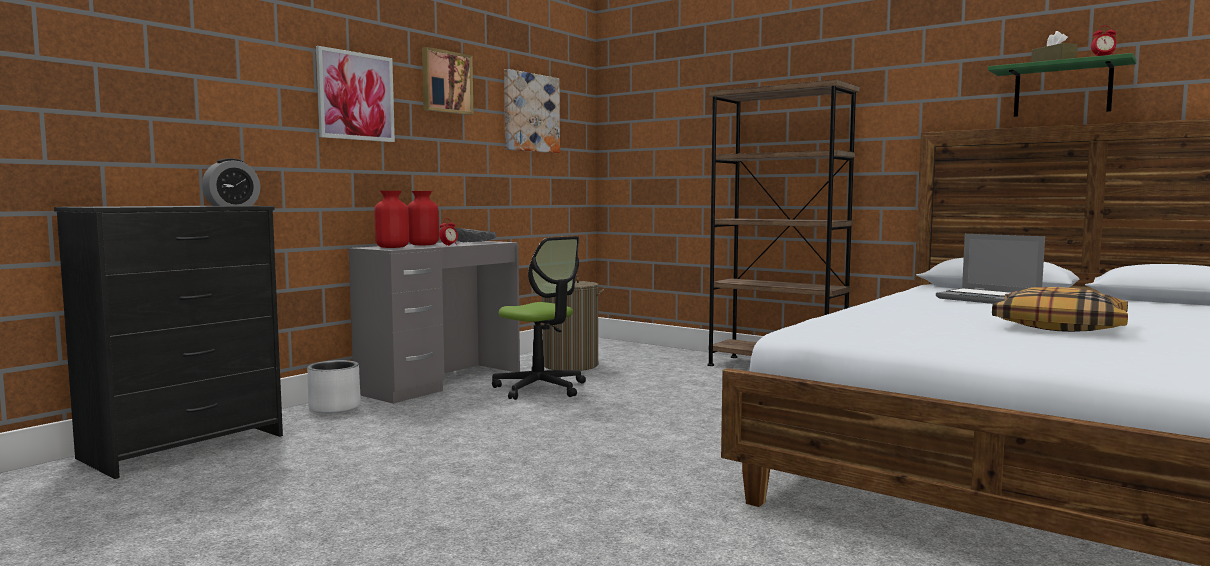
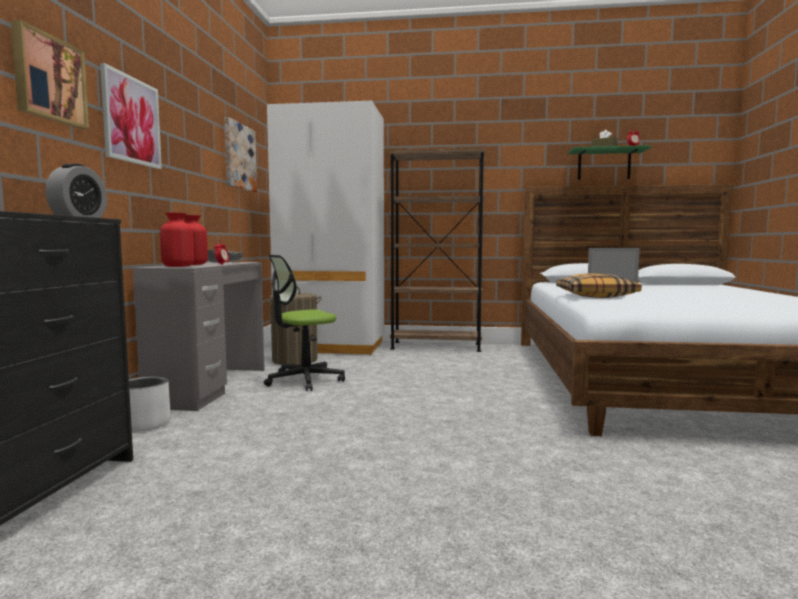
camera: 30 degrees left, 0 degrees up
(446, 82) = (190, 120): picture -> picture (48, 79)
(540, 388) = (304, 380): office chair -> office chair turned 135 degrees clockwise
(640, 354) = (331, 346): none -> white wardrobe
(1059, 326) = (702, 297): pillow -> pillow (595, 295)

